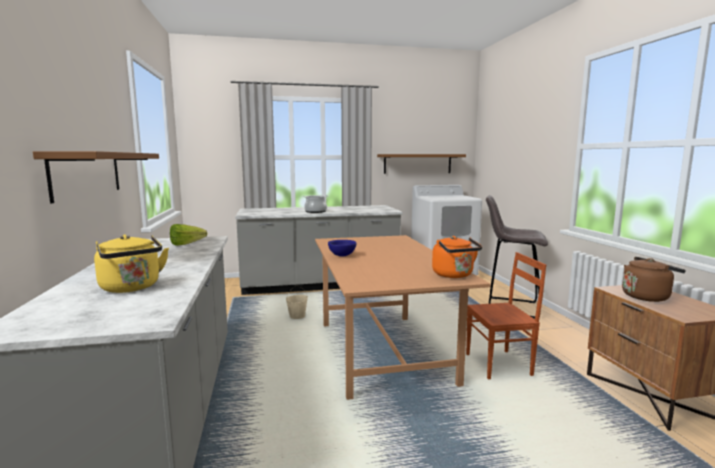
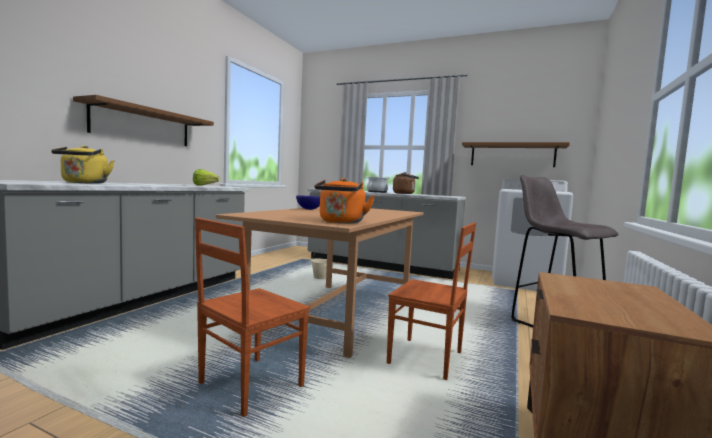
camera: 35 degrees right, 5 degrees down
(449, 441) = (248, 385): none -> brown chair
(647, 296) = (593, 290): brown kettle -> brown kettle (405, 193)

